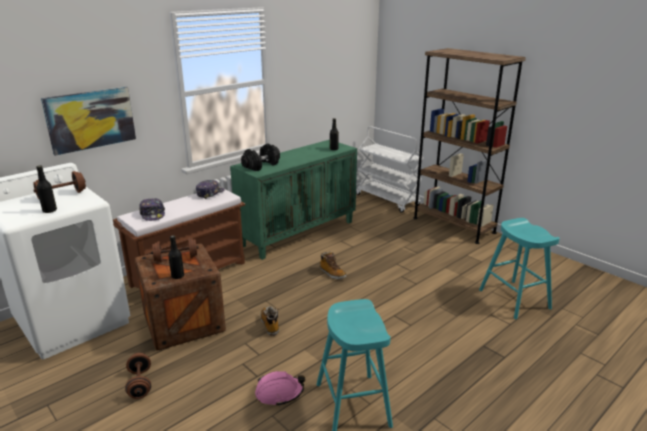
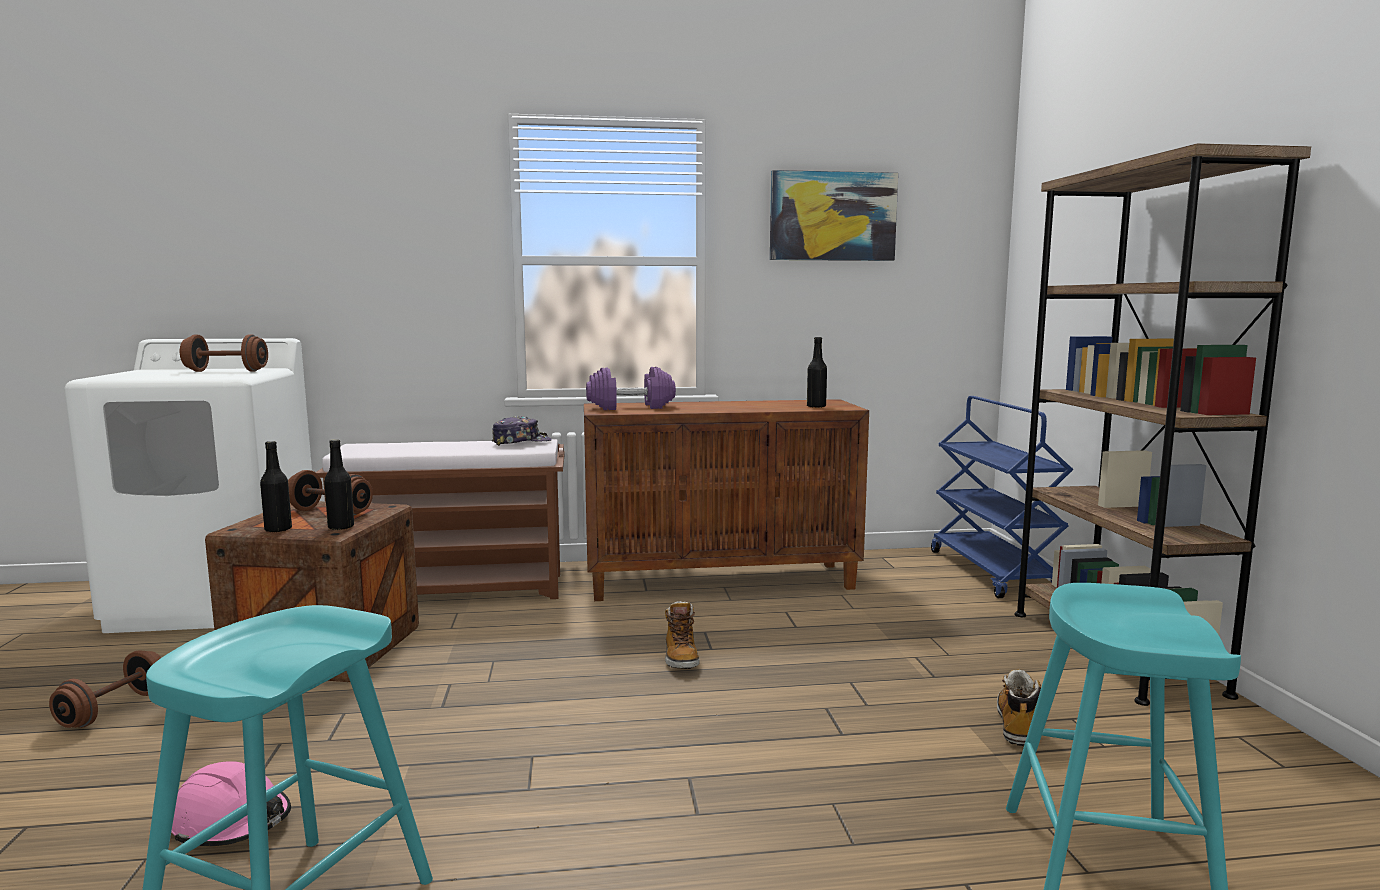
camera: 35 degrees right, 15 degrees down
(49, 210) = (163, 376): black bottle -> black bottle (341, 527)
(90, 119) = (345, 277): picture -> picture (832, 216)
(153, 214) = (387, 448): cap -> none
(261, 165) = (631, 407): black dumbbell -> purple dumbbell
(270, 325) = (431, 700): boot -> boot (1017, 725)
(298, 233) = (722, 581): green cabinet -> brown cabinet
(387, 200) = (993, 573): white cart -> blue cart

